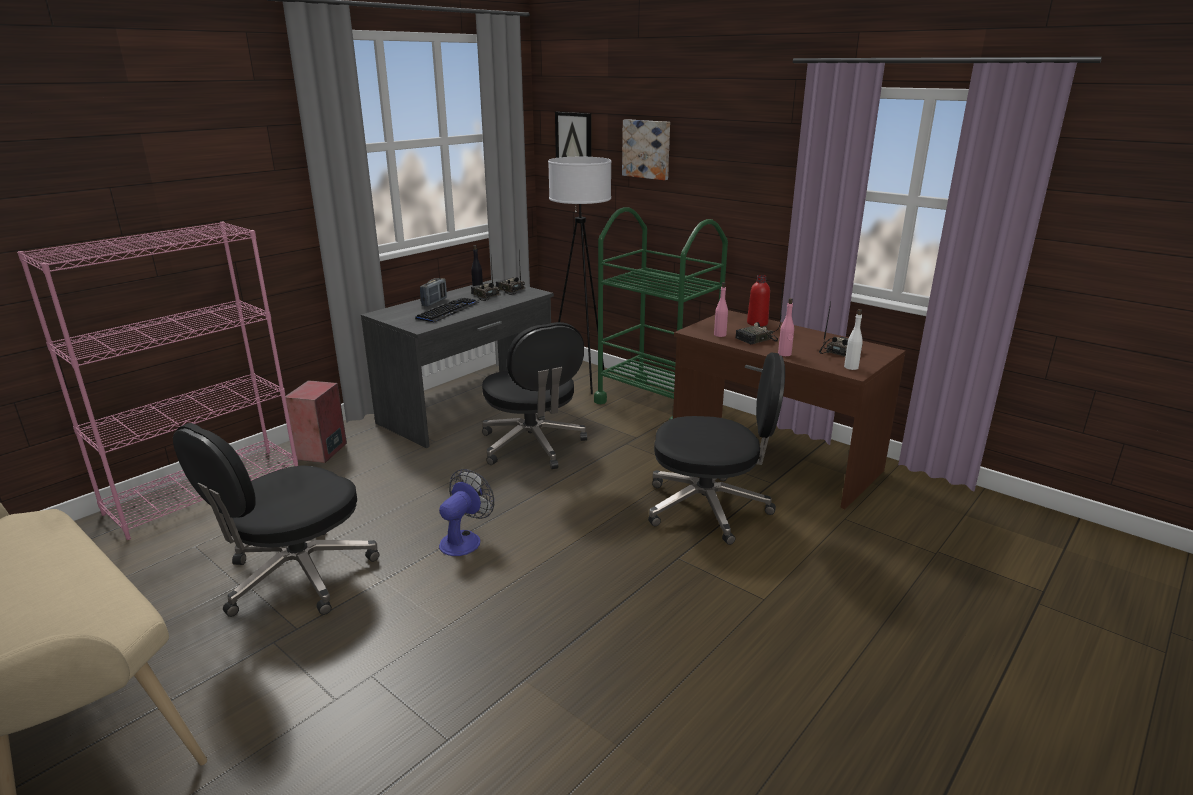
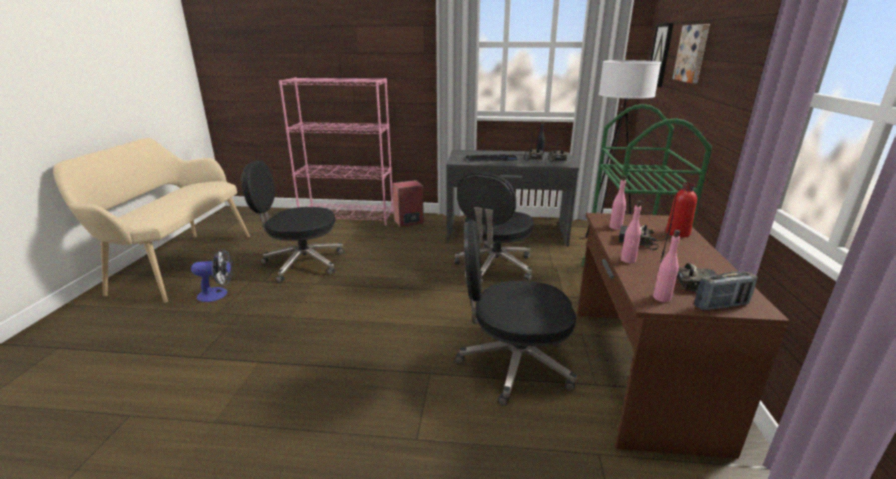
camera: 55 degrees right, 0 degrees up
(434, 302) = (499, 153): radio -> radio (721, 305)
(464, 539) = (372, 289): fan -> fan (218, 294)
(709, 508) = (513, 364): black office chair -> black office chair turned 120 degrees clockwise
(851, 367) = (662, 297): white bottle -> pink bottle

